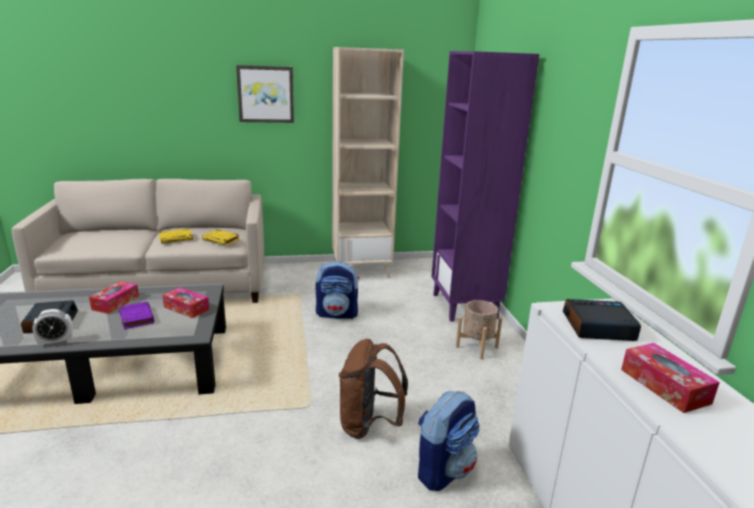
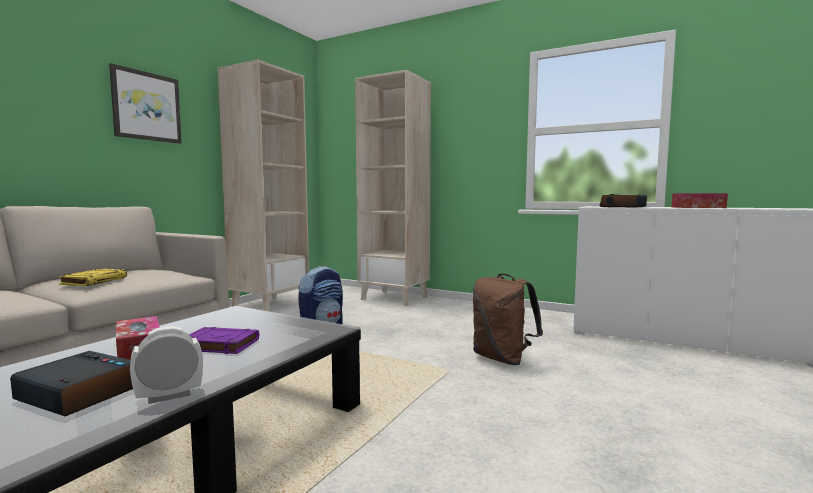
camera: 50 degrees left, 15 degrees down
(56, 342) = (169, 396): alarm clock -> alarm clock turned 135 degrees counterclockwise
(186, 308) = (258, 324): tissue box -> none
(221, 240) = (165, 273): yellow book -> none
(444, 469) = (579, 353): backpack -> none
(465, 306) = (395, 298): purple bookcase -> beige bookcase
(476, 347) = (451, 309): beige planter -> none

